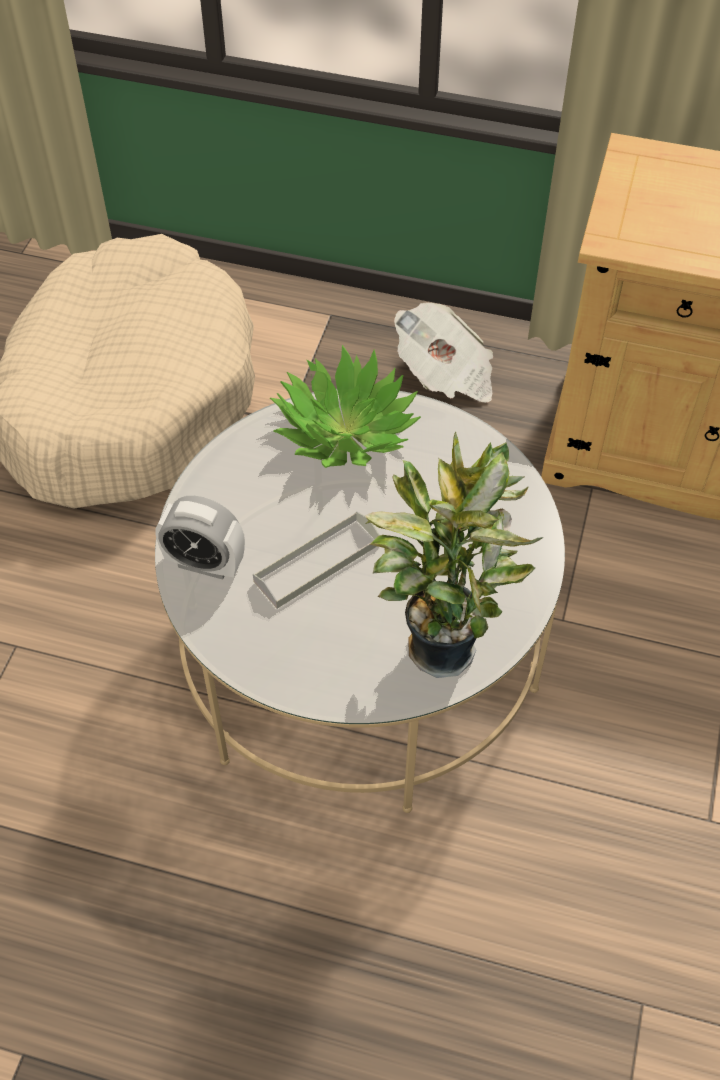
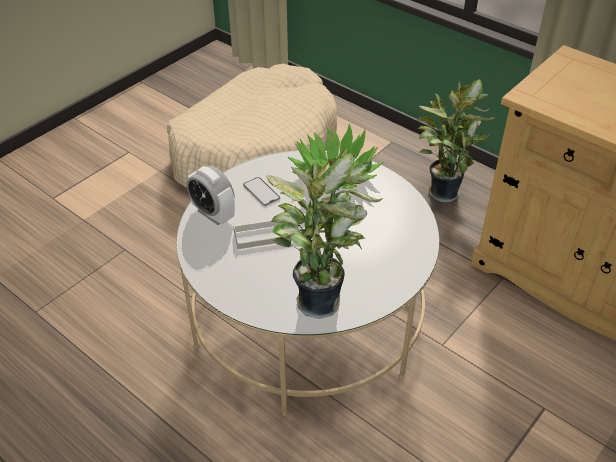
camera: 25 degrees right, 10 degrees down
(254, 498) = (261, 191): none -> phone
(446, 375) = (443, 190): newspaper -> potted plant

